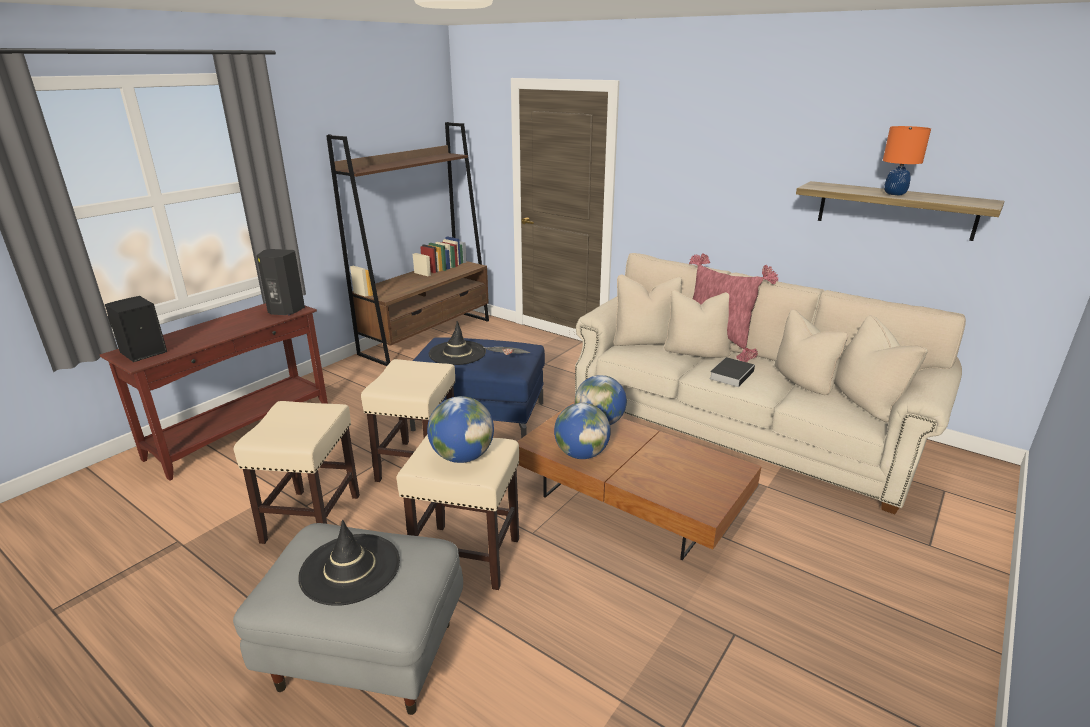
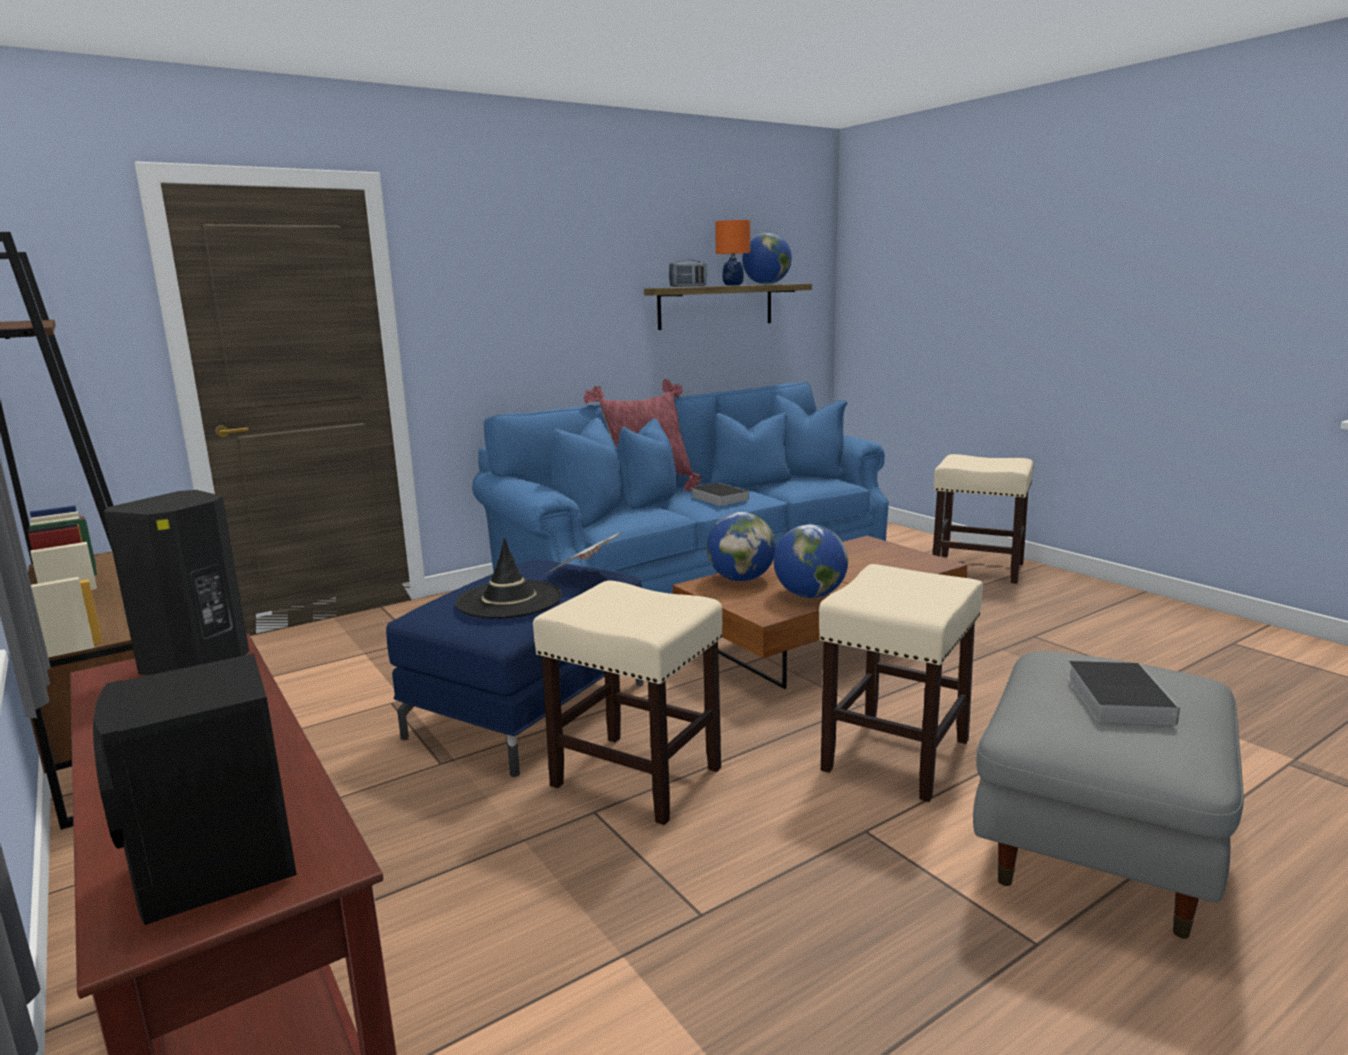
camera: 70 degrees left, 10 degrees down
(312, 517) = (745, 905): beige stool -> beige stool (976, 568)
(350, 569) = (1116, 698): black hat -> book
(462, 457) = (908, 588): globe -> globe (766, 284)
(741, 422) = (695, 568): beige sofa -> blue sofa
(832, 188) = (688, 286): none -> radio

